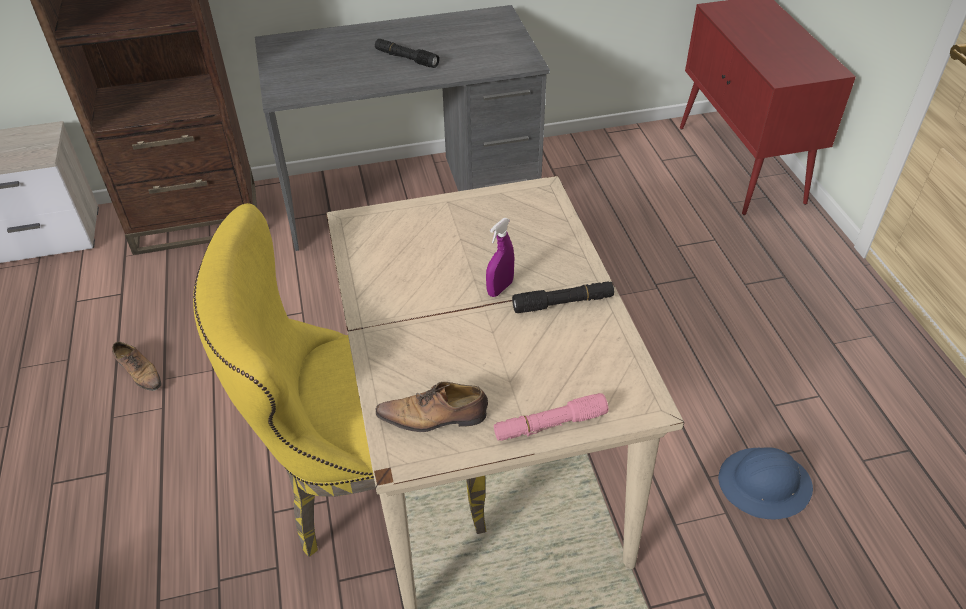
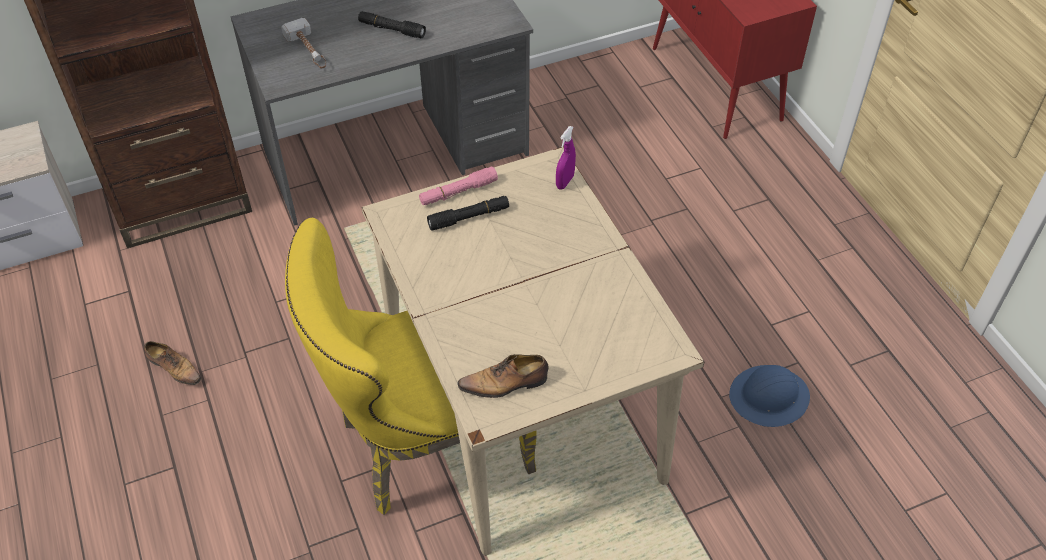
camera: 10 degrees left, 5 degrees up
(319, 70) = (309, 51): none -> hammer
(500, 288) = (534, 263): purple spray bottle -> purple spray bottle (565, 182)
(550, 424) = (599, 377): pink flashlight -> pink flashlight (458, 192)
(563, 303) = (590, 271): black flashlight -> black flashlight (469, 217)

